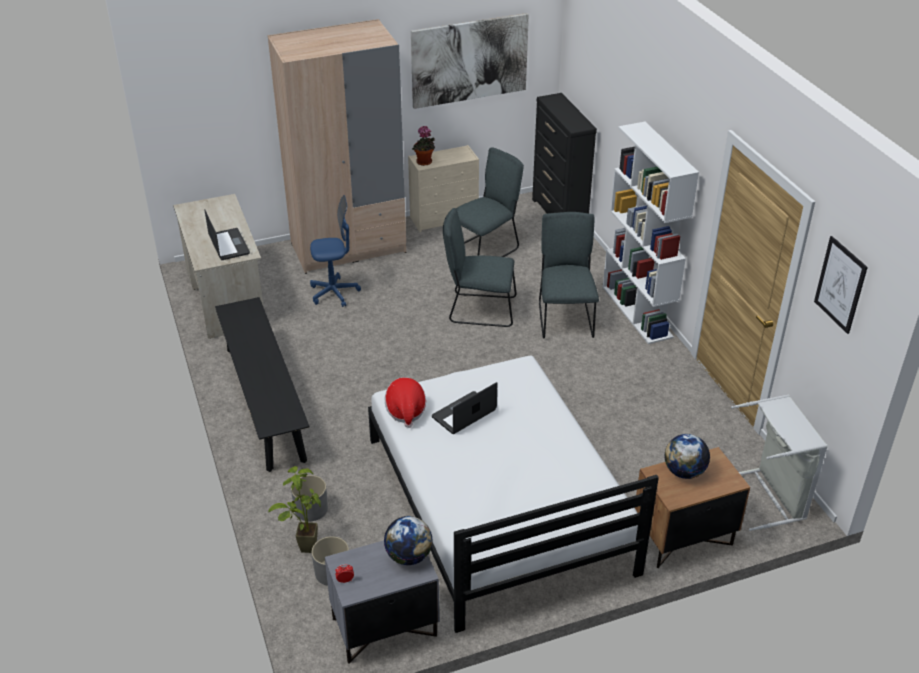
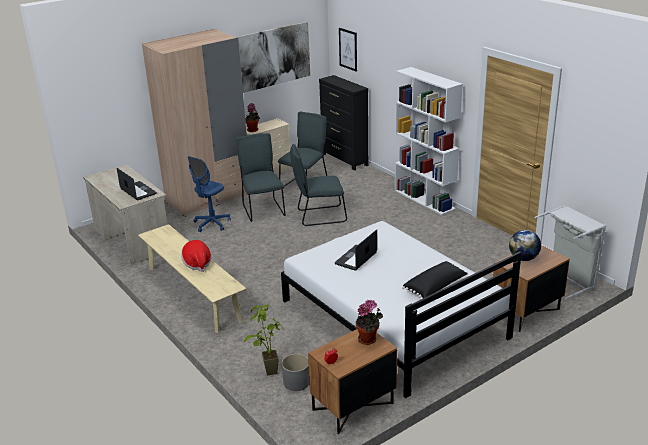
camera: 15 degrees left, 10 degrees down
(264, 403) = (193, 294): black bench -> beige bench
(310, 509) = (260, 348): grey planter -> none
(334, 293) = (212, 224): blue office chair -> blue office chair turned 150 degrees clockwise
(384, 628) = (353, 407): grey nightstand -> brown nightstand
(405, 411) = (314, 264): hat -> hat (197, 263)
(409, 556) = (369, 340): globe -> potted plant
(544, 489) = (435, 288): none -> black pillow
(565, 318) = (379, 211): grey chair -> grey chair (262, 209)
(840, 284) = (592, 115): picture -> picture (348, 49)

